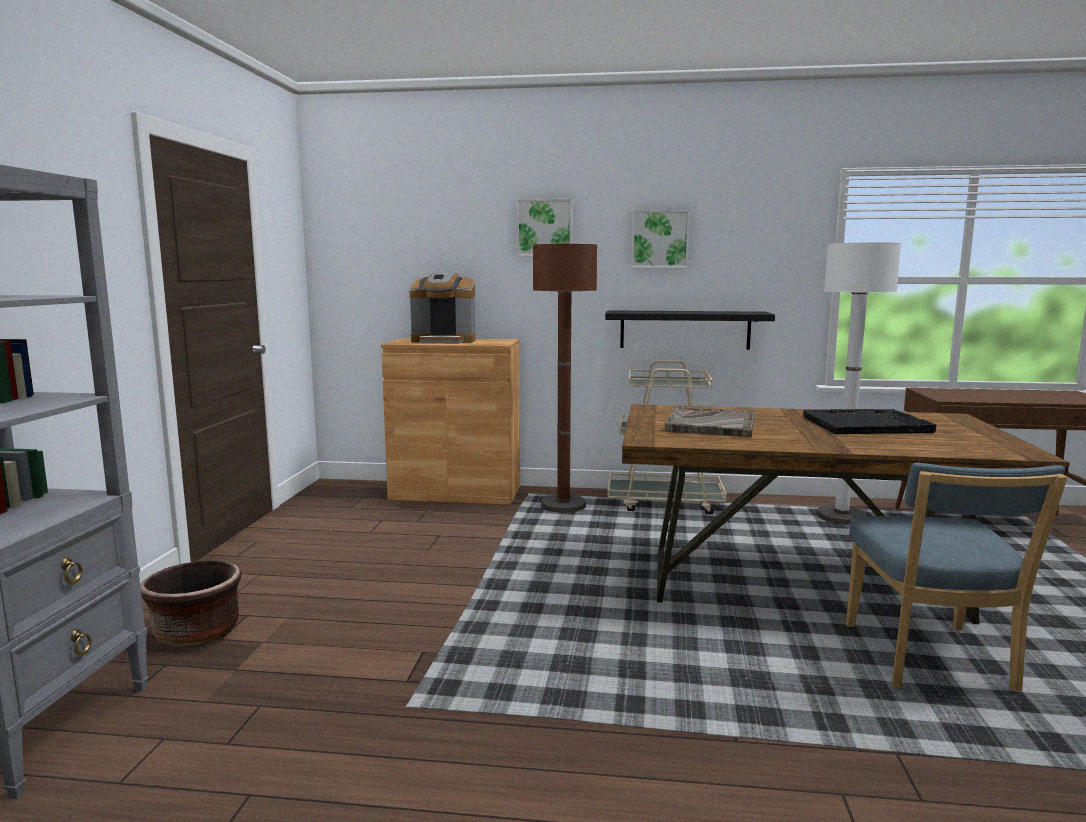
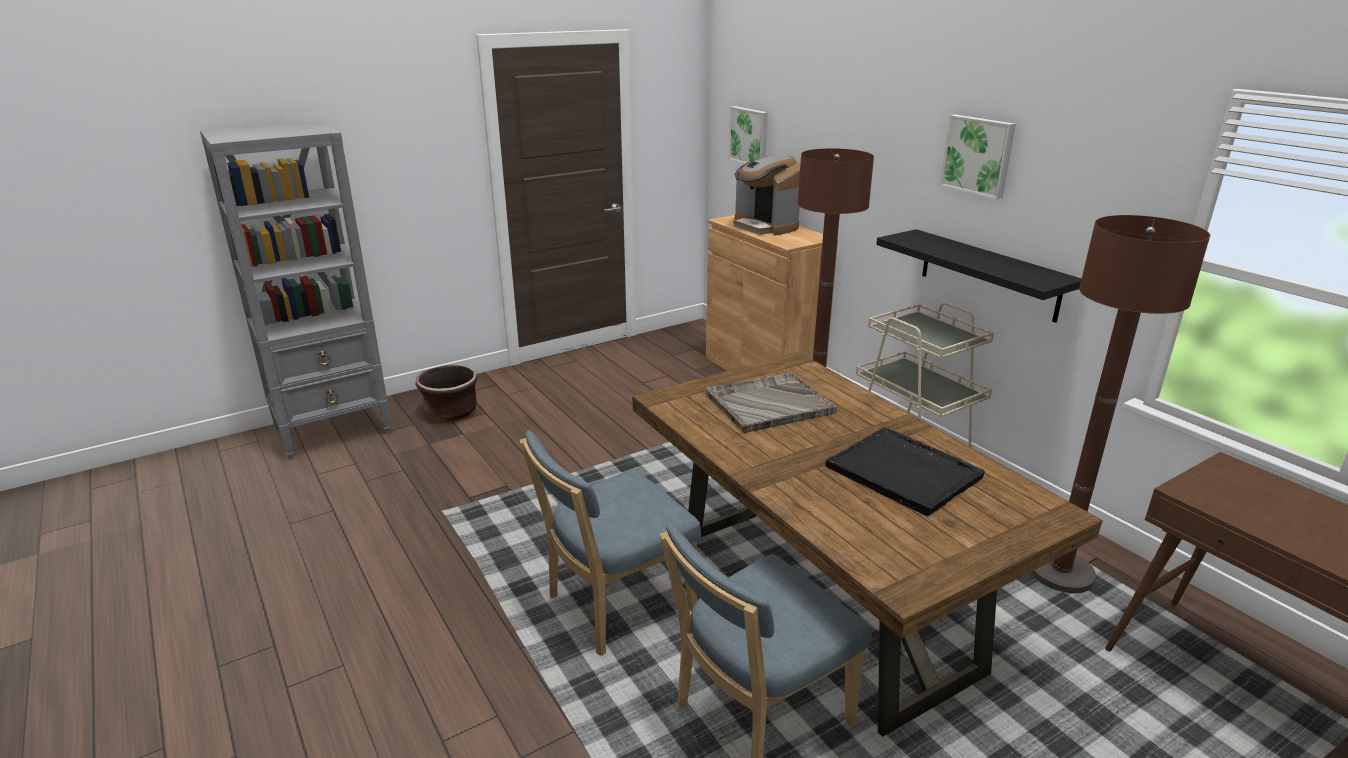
camera: 50 degrees right, 15 degrees up
(544, 228) = (872, 121): picture -> picture (750, 136)
(718, 667) = (614, 606): none -> blue chair
(841, 517) = (1060, 573): white floor lamp -> brown floor lamp

